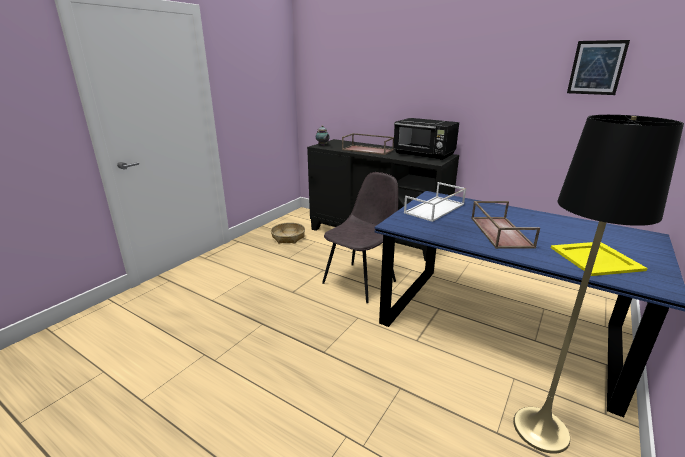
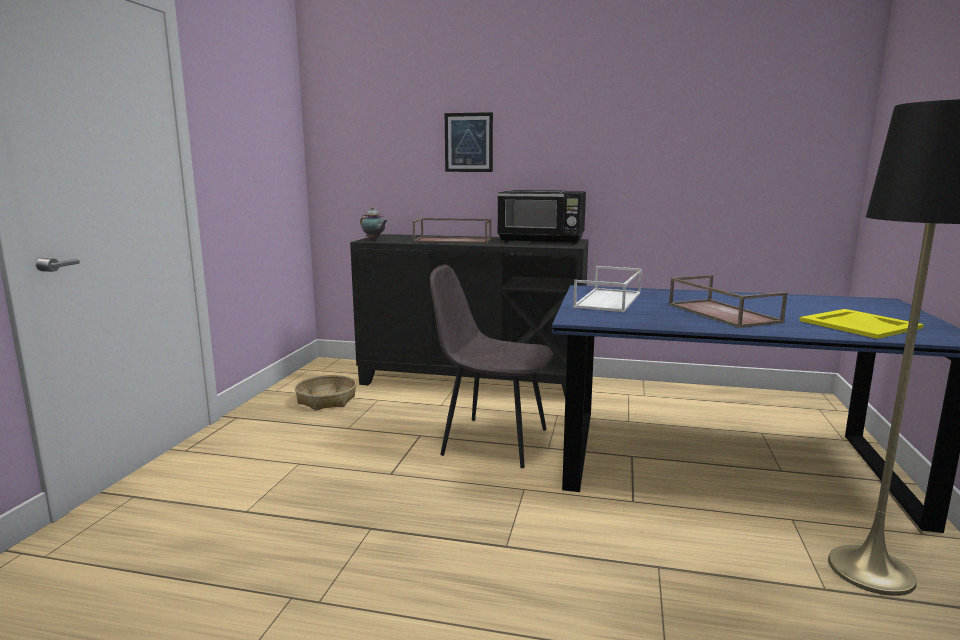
camera: 20 degrees left, 10 degrees down
(360, 281) = (492, 441): grey chair -> grey chair turned 90 degrees counterclockwise
(596, 68) = (756, 111): picture -> picture (468, 142)

